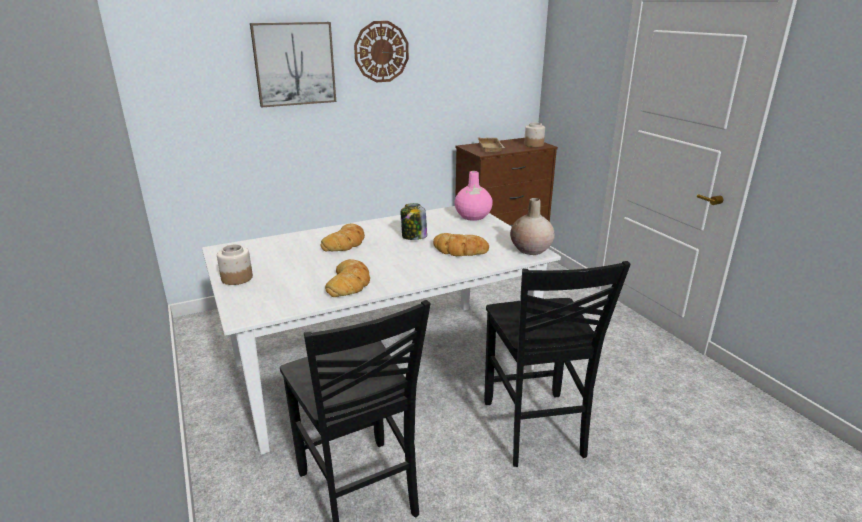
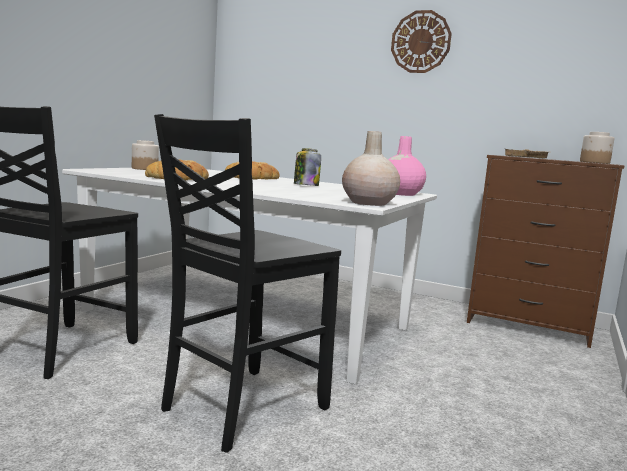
camera: 50 degrees right, 15 degrees down
(294, 64) = (336, 50): picture -> none
(460, 250) = (308, 192): bread -> none

